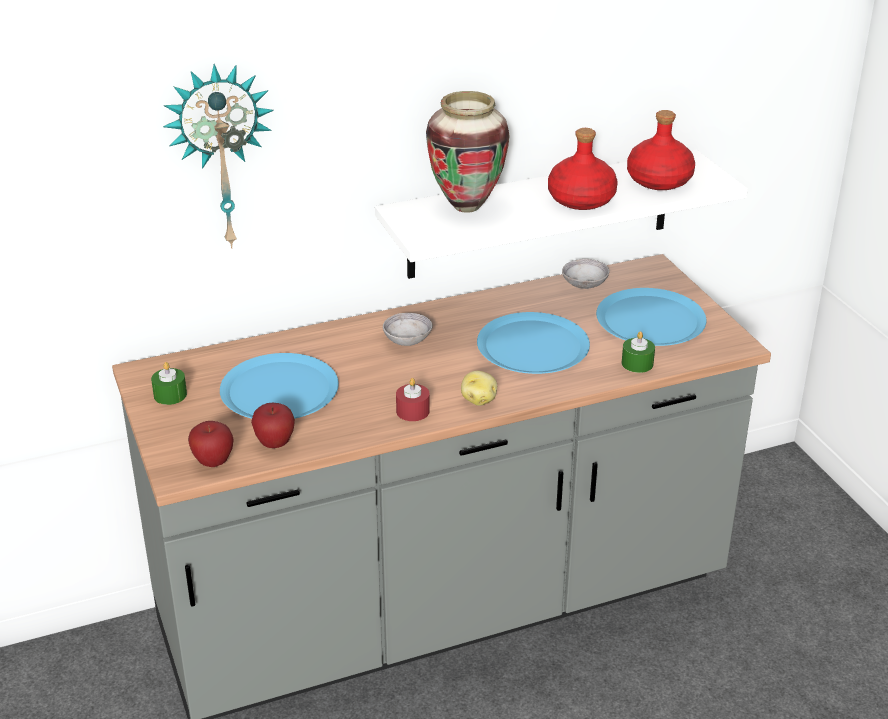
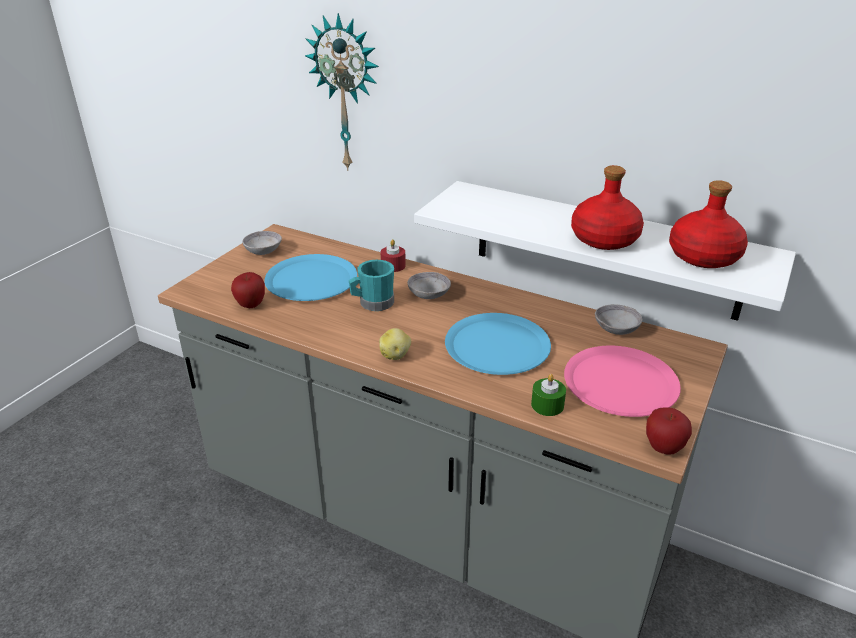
camera: 50 degrees right, 0 degrees up
(170, 395) = (263, 251): green candle -> grey bowl
(213, 462) = (209, 295): apple -> apple (663, 448)
(377, 375) = (373, 303): none -> turquoise mug
(412, 411) = (347, 335): red candle -> red candle (393, 266)
(467, 206) = (511, 206): vase -> none
(650, 320) = (620, 383): blue plate -> pink plate

